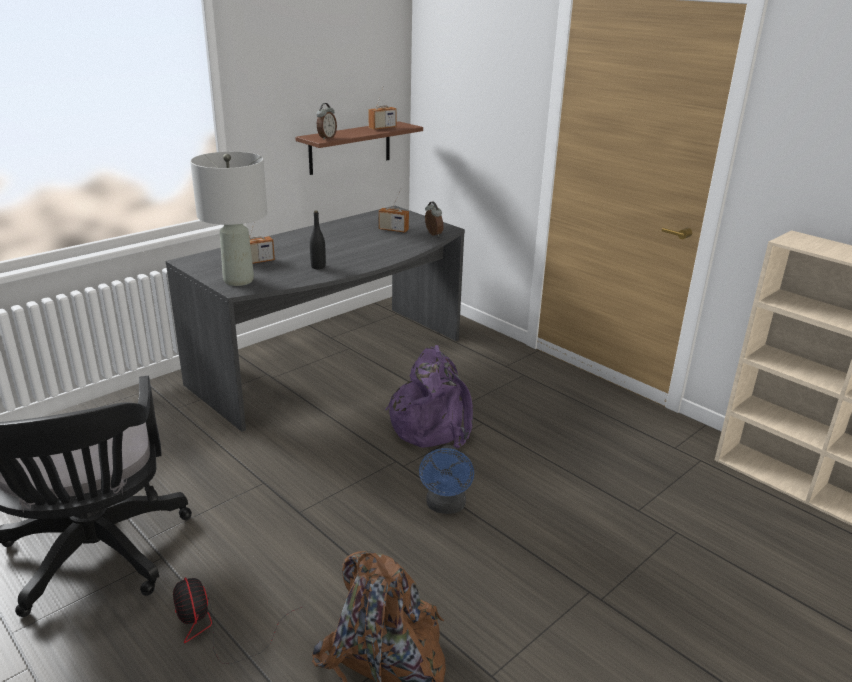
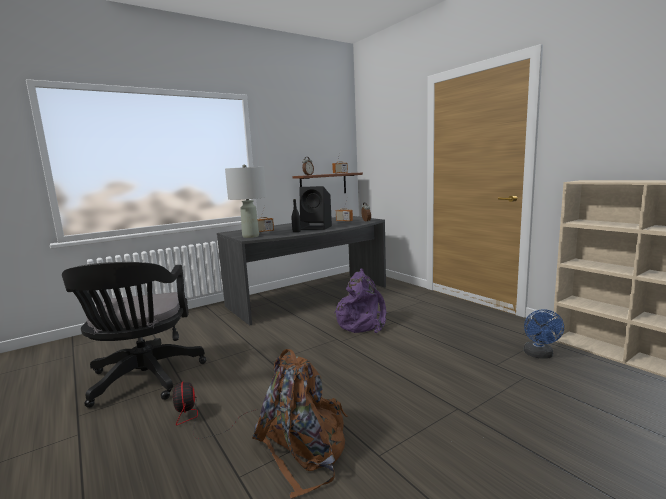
camera: 10 degrees right, 15 degrees down
(351, 254) = (317, 228): none -> black speaker
(445, 506) = (363, 361): blue fan -> blue fan (539, 355)

